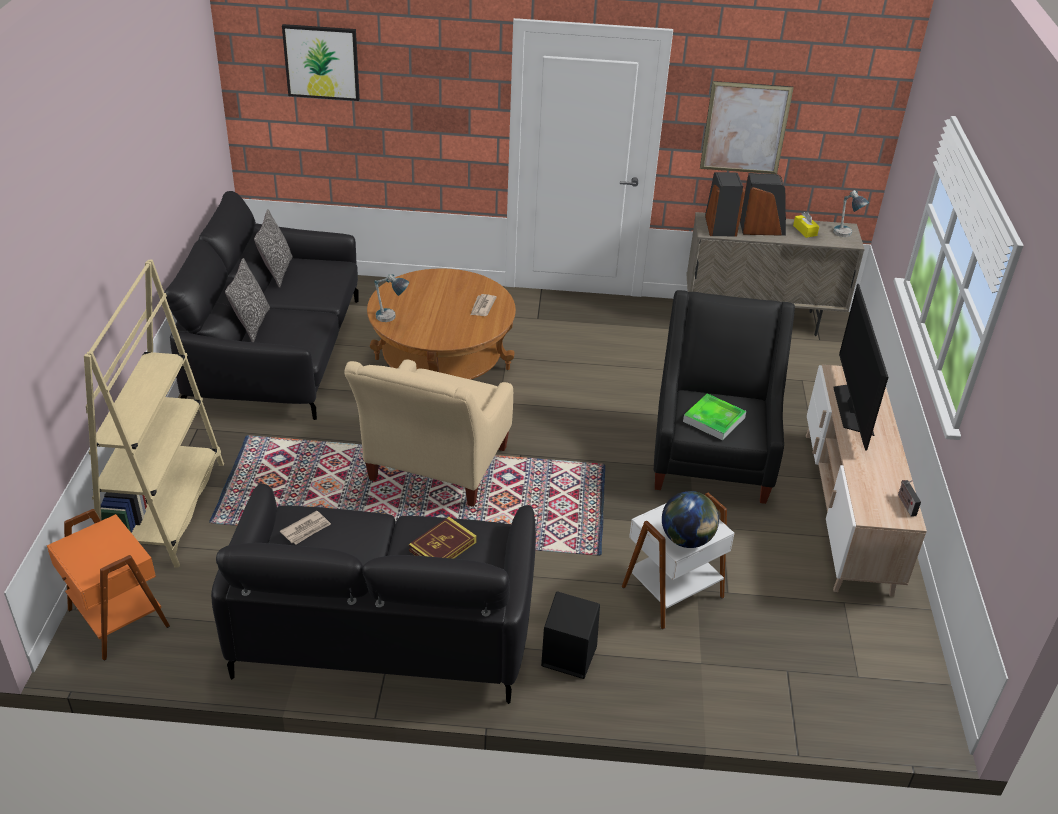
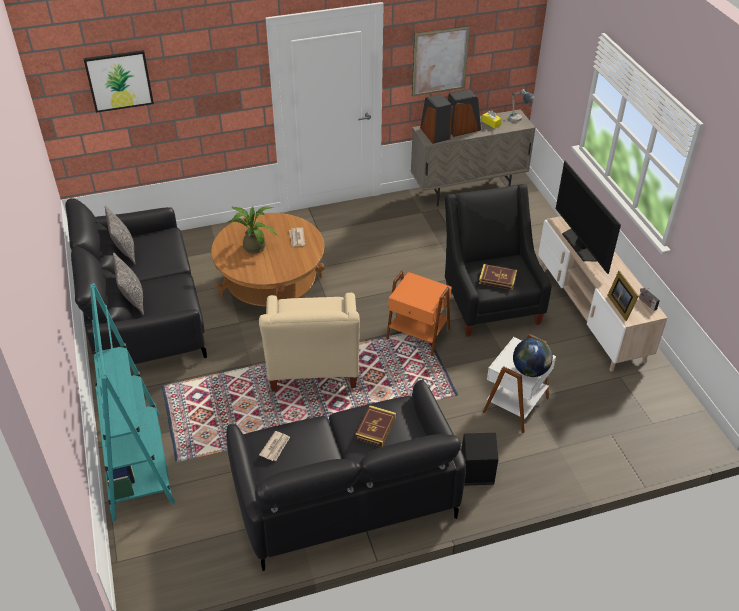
camera: 20 degrees left, 5 degrees up
(116, 619) = (153, 558): orange side table -> orange side table (417, 335)
(164, 511) = (137, 464): beige bookcase -> turquoise bookcase
(391, 320) = (238, 267): table lamp -> none
(424, 301) = (253, 245): none -> potted plant
(714, 419) = (497, 278): tray -> book
(864, 497) = (620, 306): none -> picture frame

